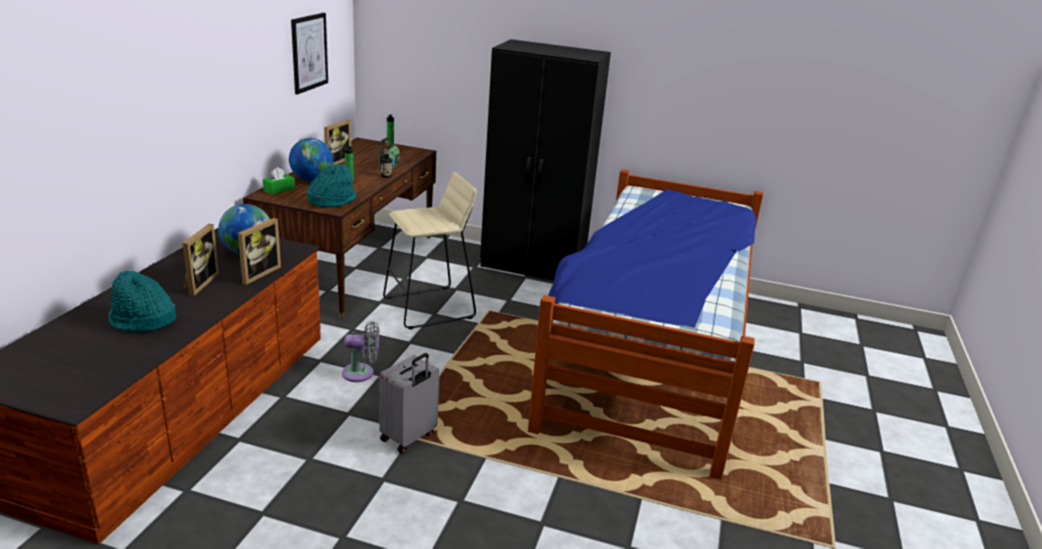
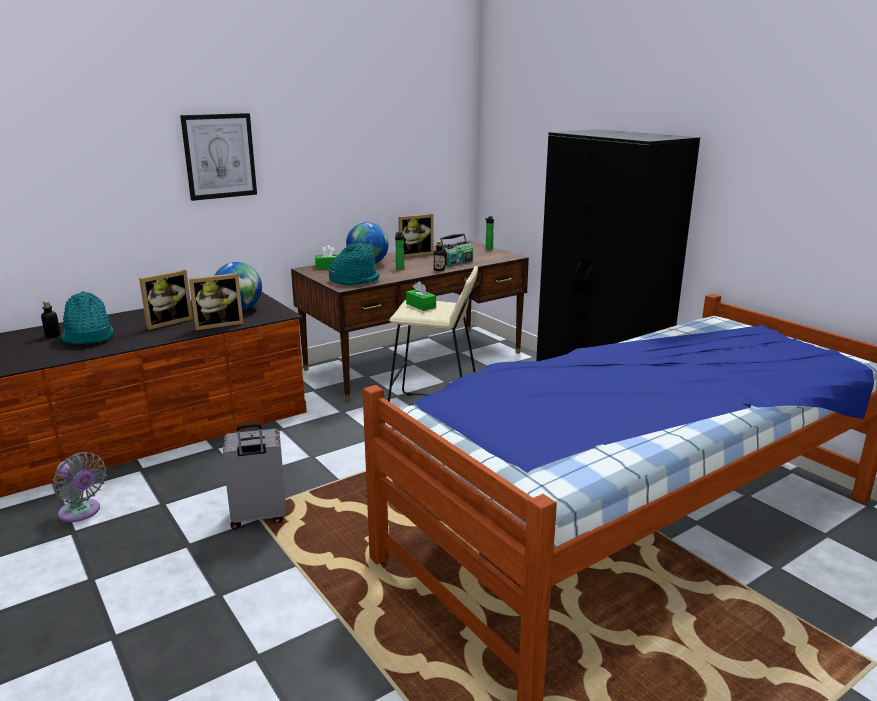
camera: 40 degrees right, 5 degrees down
(94, 329) = (53, 336): none -> bottle
(309, 52) = (403, 145): picture -> picture (219, 156)
(361, 373) = (298, 449): grey fan -> grey fan (81, 512)
(417, 215) = (421, 306): none -> green tissue box

